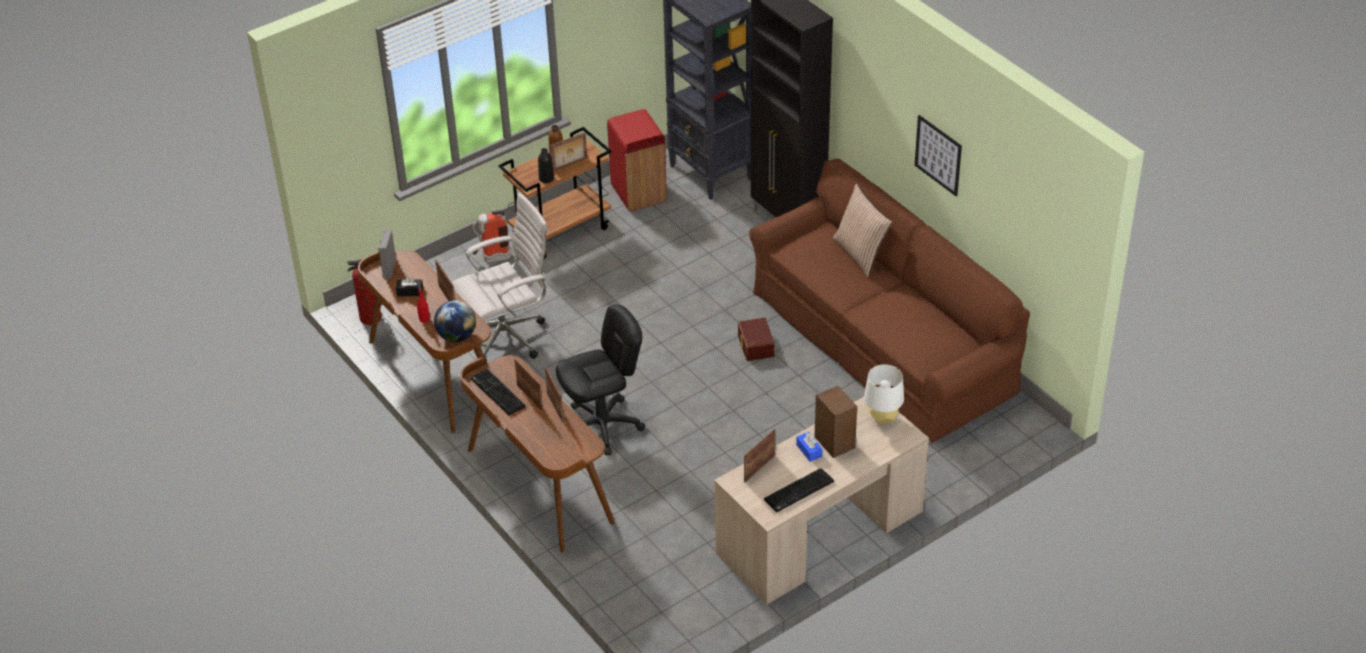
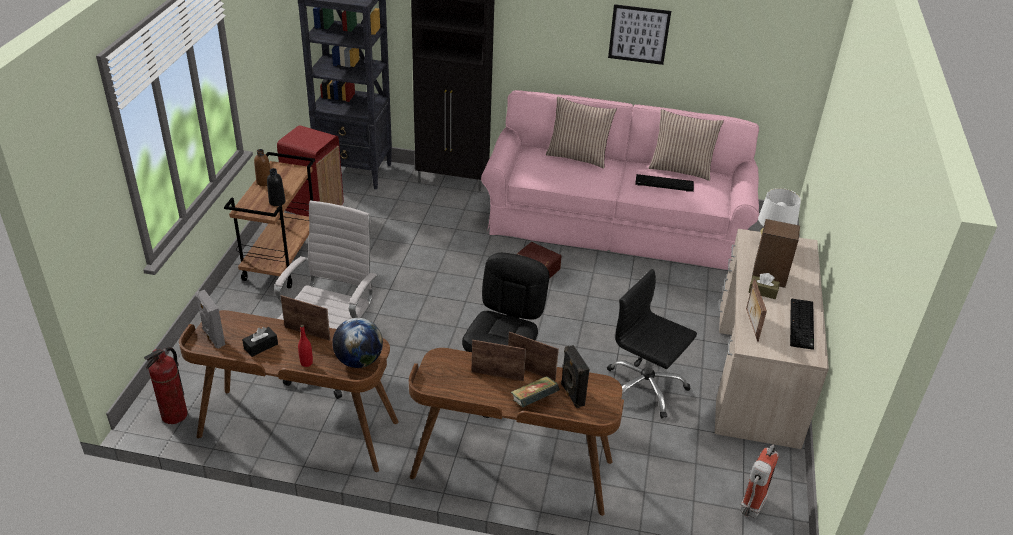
camera: 45 degrees left, 5 degrees down
(491, 259) = (242, 309): fire extinguisher -> fire extinguisher (749, 510)
(496, 393) = (461, 389): keyboard -> keyboard (663, 184)
(531, 428) = (534, 401): none -> book
(560, 439) = (571, 395): none -> black speaker
(569, 165) = (285, 184): picture frame -> none
(710, 489) = (644, 387): none -> black office chair
(809, 450) = (762, 292): blue tissue box -> brown tissue box
(882, 341) = (616, 223): brown sofa -> pink sofa
(940, 314) = (681, 169): none -> pillow

